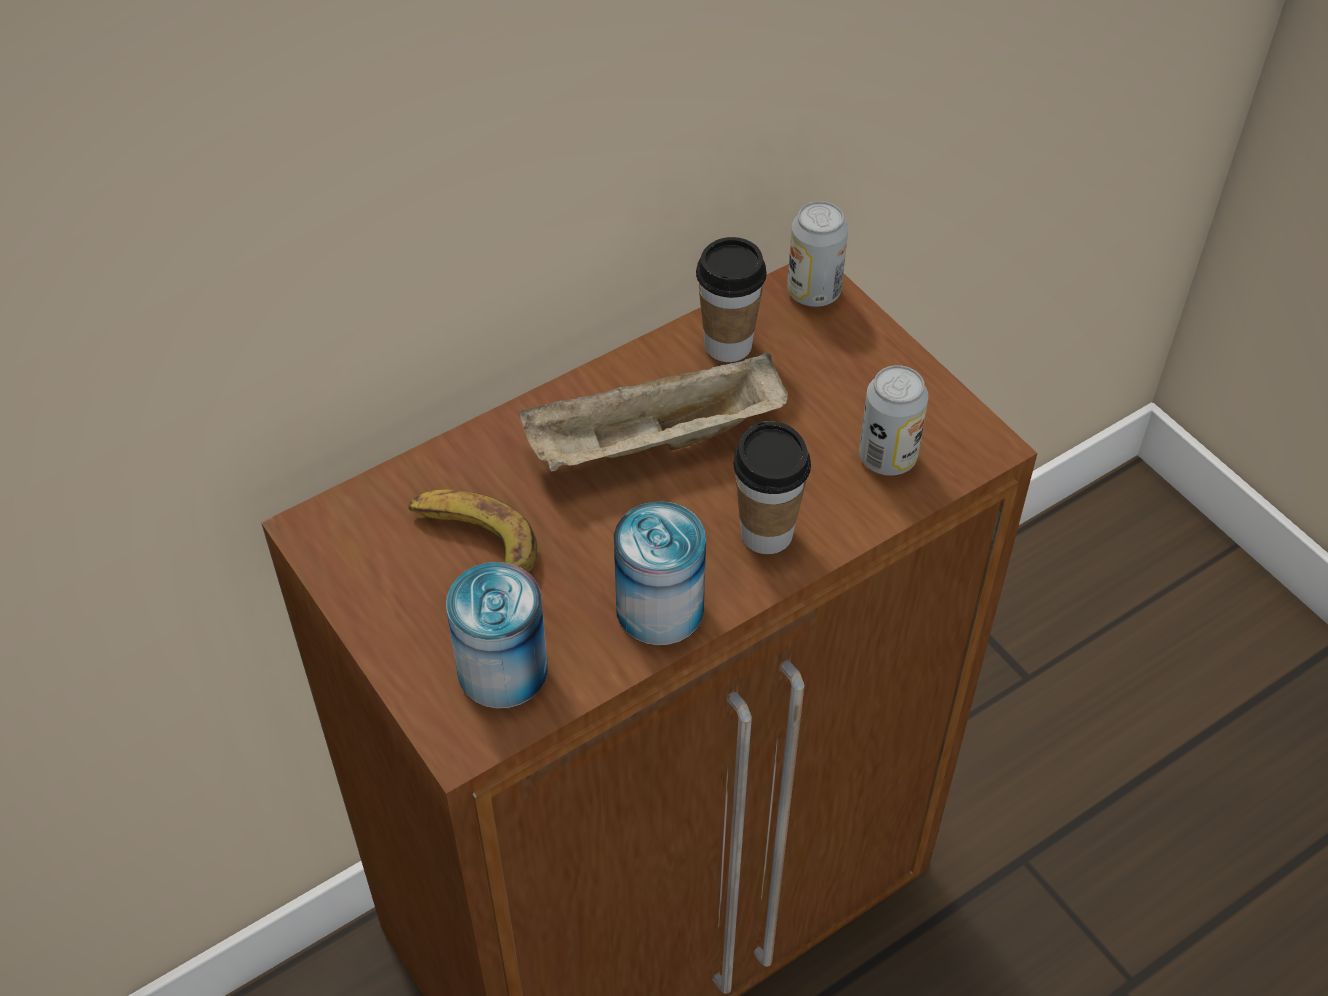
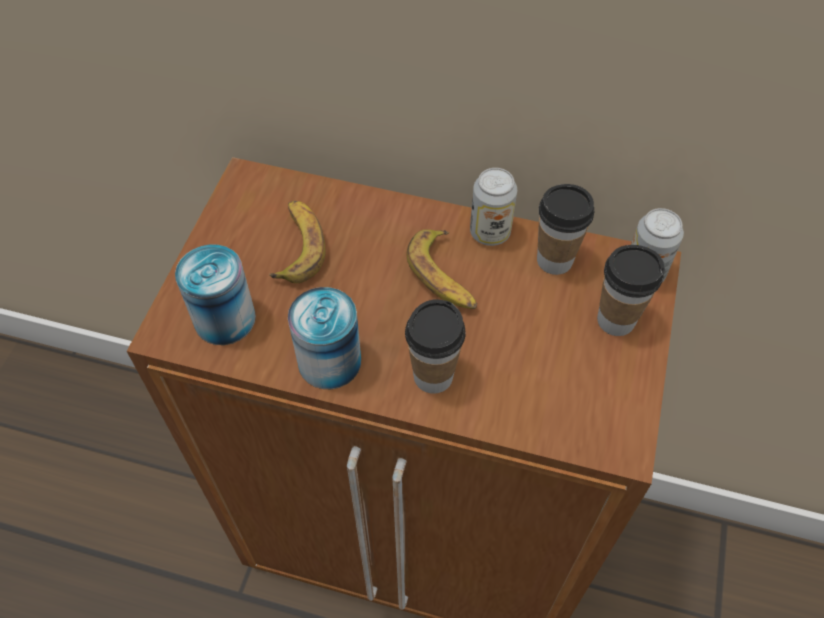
camera: 50 degrees right, 5 degrees up
(653, 444) = (443, 277): beige tray -> banana
(845, 351) = (616, 320): none -> cup
(887, 457) = (556, 399): can -> can (490, 232)

